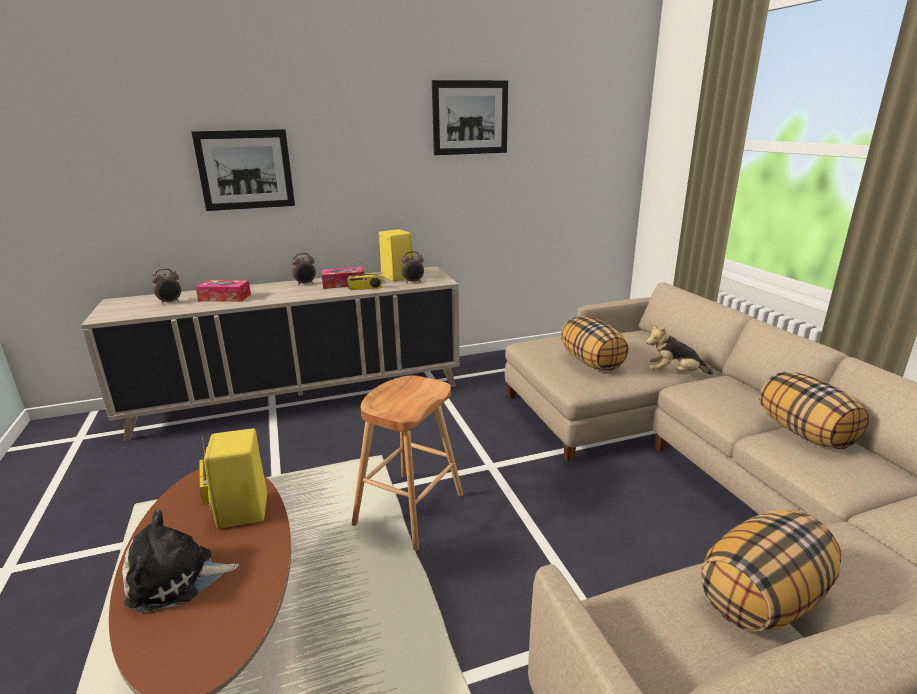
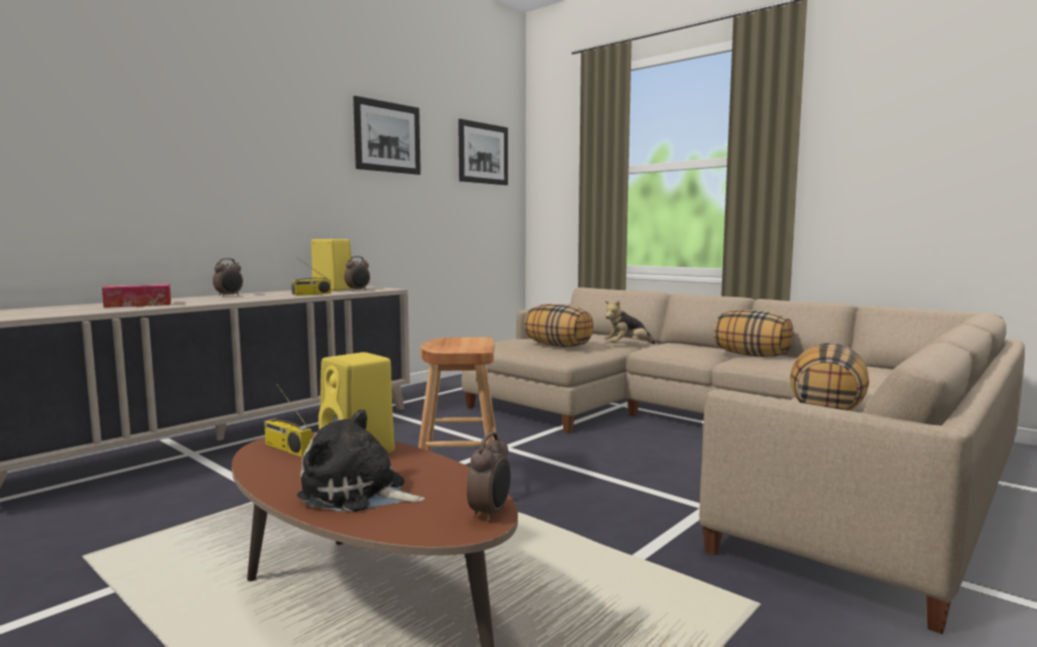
camera: 30 degrees left, 15 degrees down
(170, 302) = (59, 310): alarm clock -> alarm clock (490, 513)
(177, 579) = (358, 493): plush toy -> plush toy turned 60 degrees clockwise
(245, 170) = (154, 159): picture -> picture (483, 153)
(343, 284) = (279, 294): tissue box -> none

